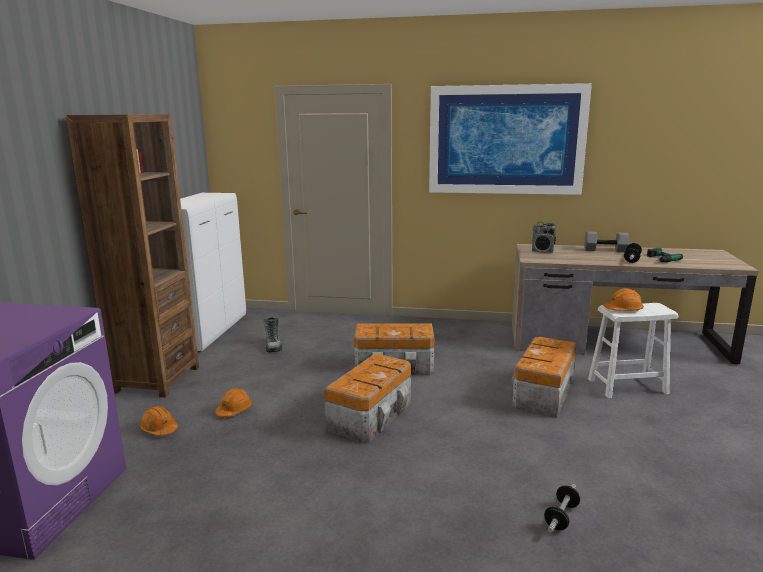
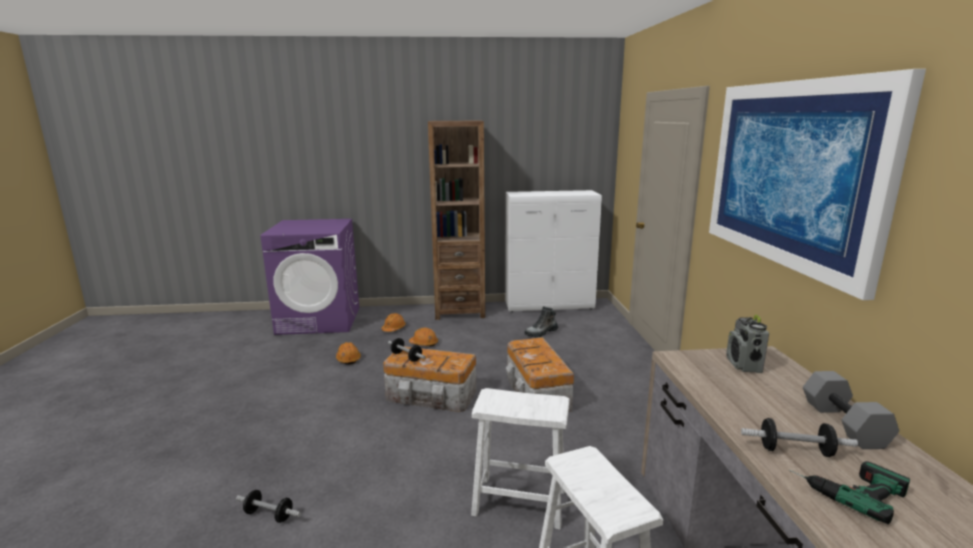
camera: 75 degrees right, 0 degrees up
(362, 384) = (406, 357): none -> dumbbell
(543, 394) = (519, 502): storage box -> white stool
(623, 310) = (585, 468): orange hard hat -> orange hard hat (348, 359)

